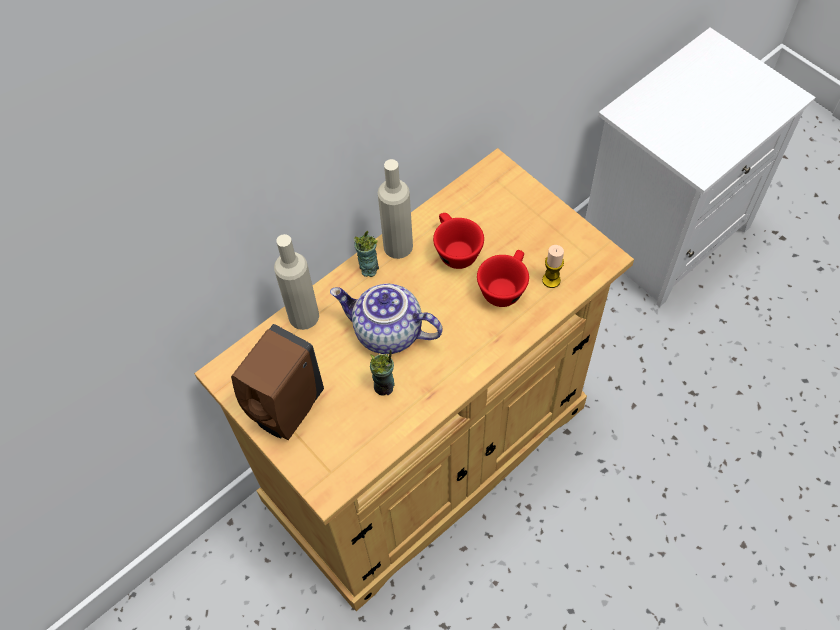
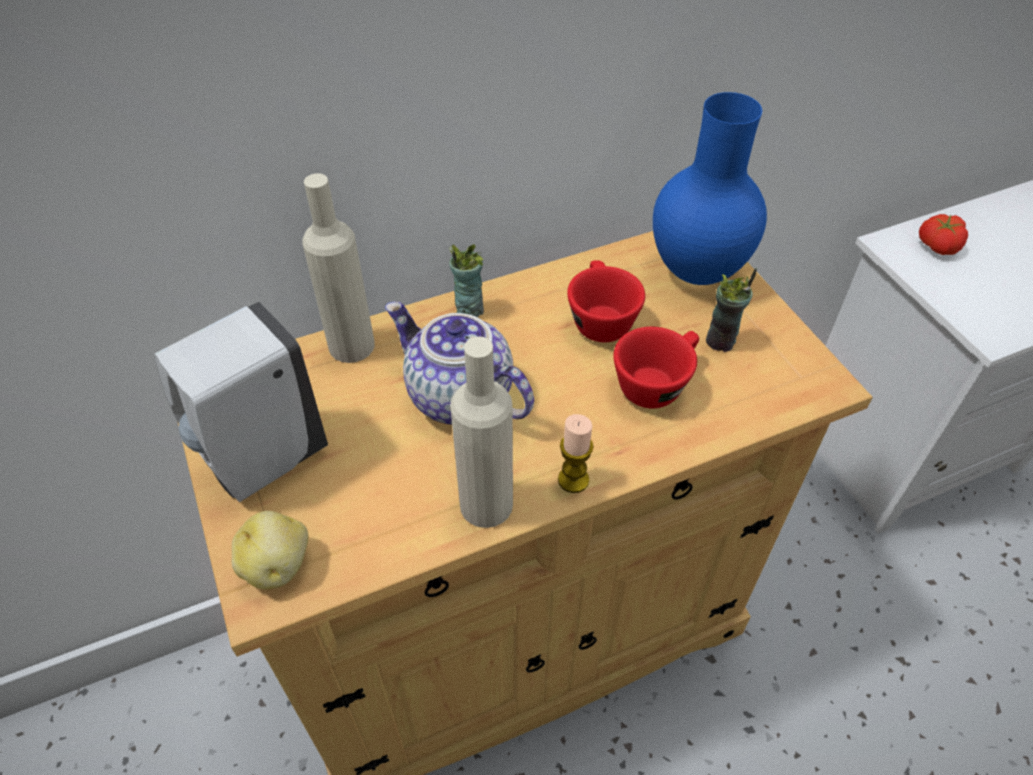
camera: 15 degrees right, 10 degrees down
(285, 411) = (261, 462): brown soap dispenser -> white soap dispenser
(327, 468) = (278, 564): none -> potato
(384, 386) = (421, 469): cup -> cup (721, 341)
(398, 246) = (521, 294): beige bottle -> beige bottle (486, 504)
(507, 197) = (699, 273): none -> blue vase
(551, 280) = (732, 392): candle -> candle (573, 480)
(654, 105) = (937, 246): none -> tomato

